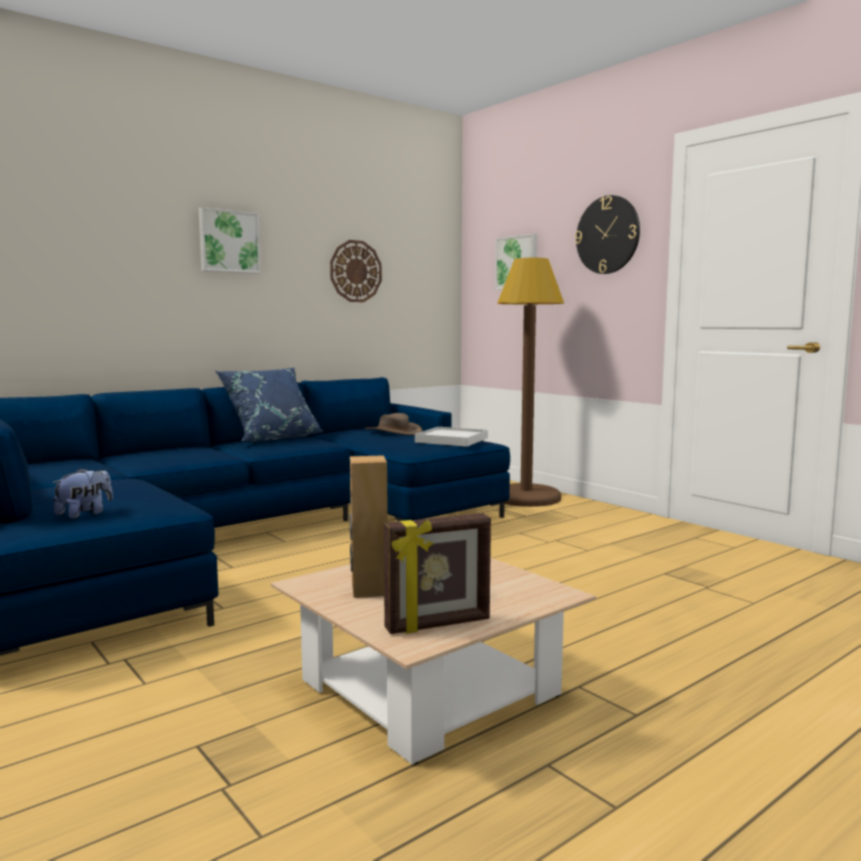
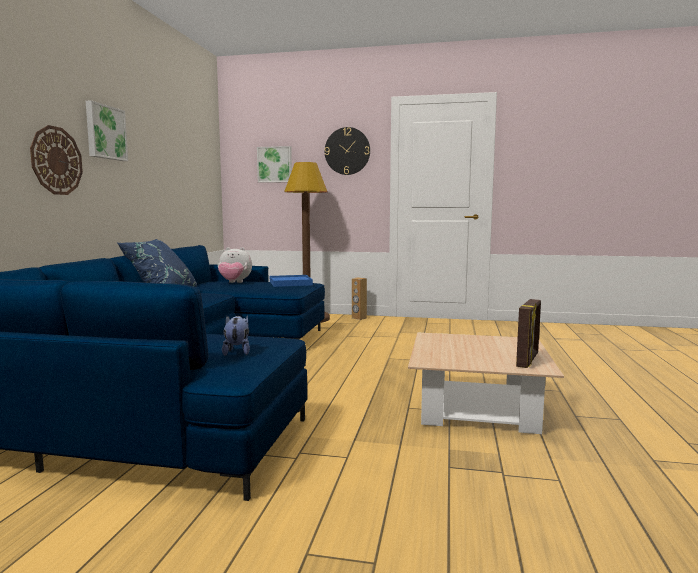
camera: 40 degrees left, 0 degrees up
(355, 271) = (174, 164): wall clock -> wall clock (56, 161)
(368, 590) = (459, 357): brown speaker -> brown speaker (359, 318)
(393, 431) = (234, 283): brown hat -> plush toy
(452, 440) = (290, 283): white tray -> blue tray

